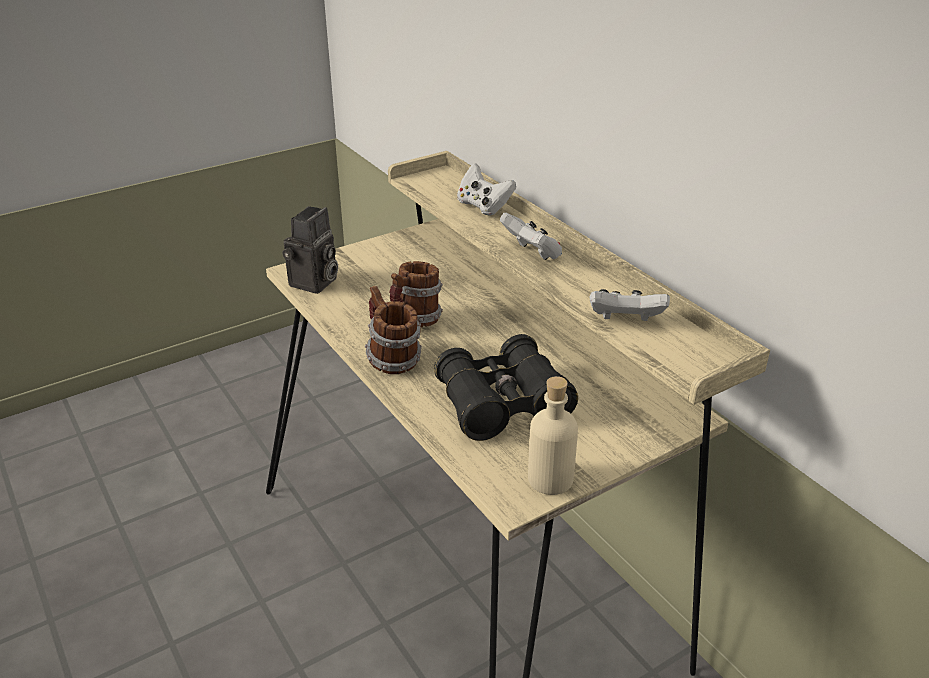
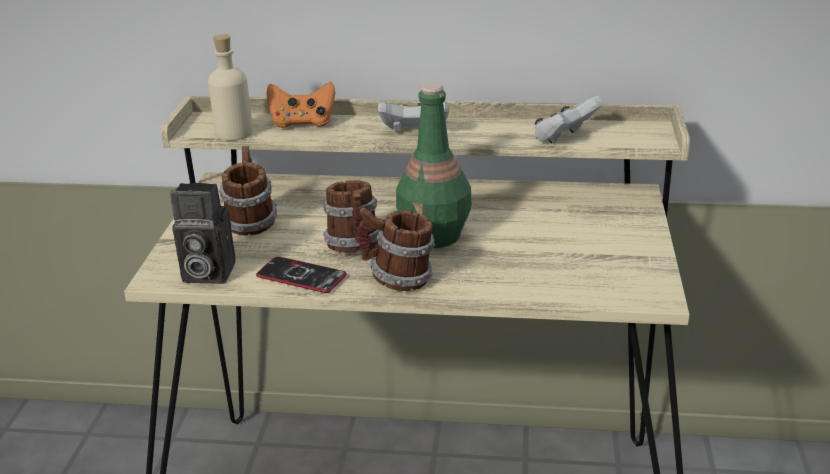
camera: 50 degrees left, 5 degrees down
(314, 283) = (205, 273): camera -> camera turned 120 degrees clockwise
(351, 319) = (301, 276): none -> phone
(396, 266) = (250, 223): none -> mug
(475, 346) = (435, 235): none -> green bottle
(483, 206) = (302, 123): white game controller -> orange game controller
(502, 404) = (531, 255): black binoculars -> none
(550, 479) = (648, 272): beige bottle -> beige bottle (234, 133)

